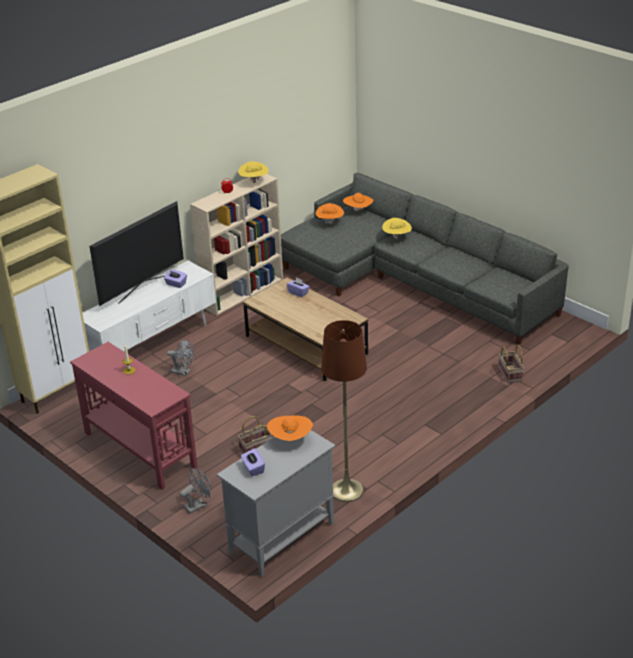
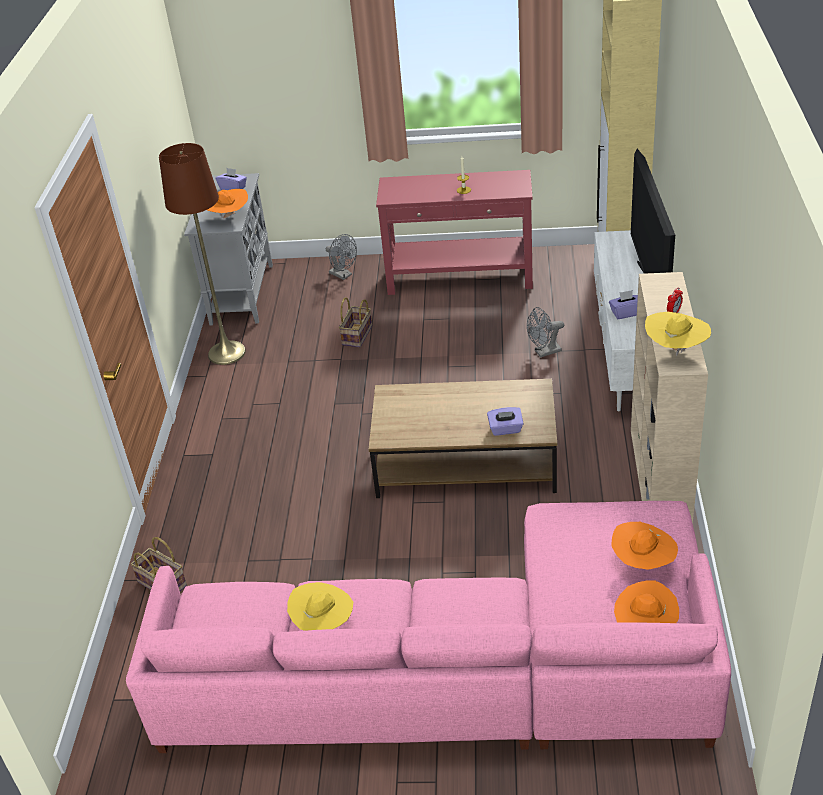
camera: 140 degrees right, 5 degrees up
(198, 505) = (343, 275): grey fan -> grey fan turned 60 degrees counterclockwise
(396, 238) = (498, 603): yellow hat -> yellow hat (323, 624)
(413, 280) = (466, 671): grey sofa -> pink sofa

